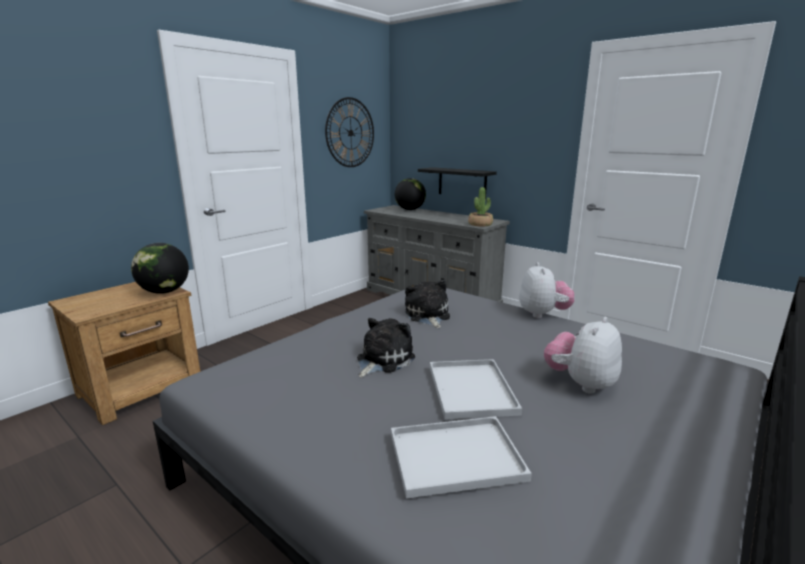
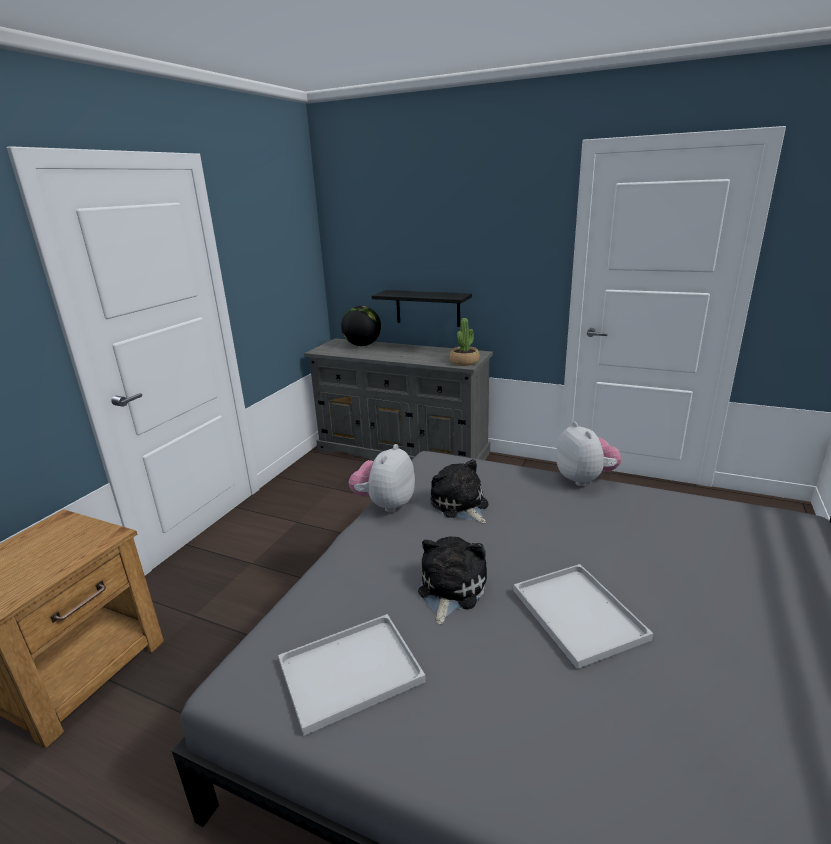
camera: 15 degrees left, 5 degrees up
(164, 292) = (96, 537): globe -> none
(350, 133) = (278, 255): wall clock -> none
(453, 457) = (621, 726): white tray -> white tray (348, 673)
(580, 383) = (680, 576): plush toy -> plush toy (385, 504)

